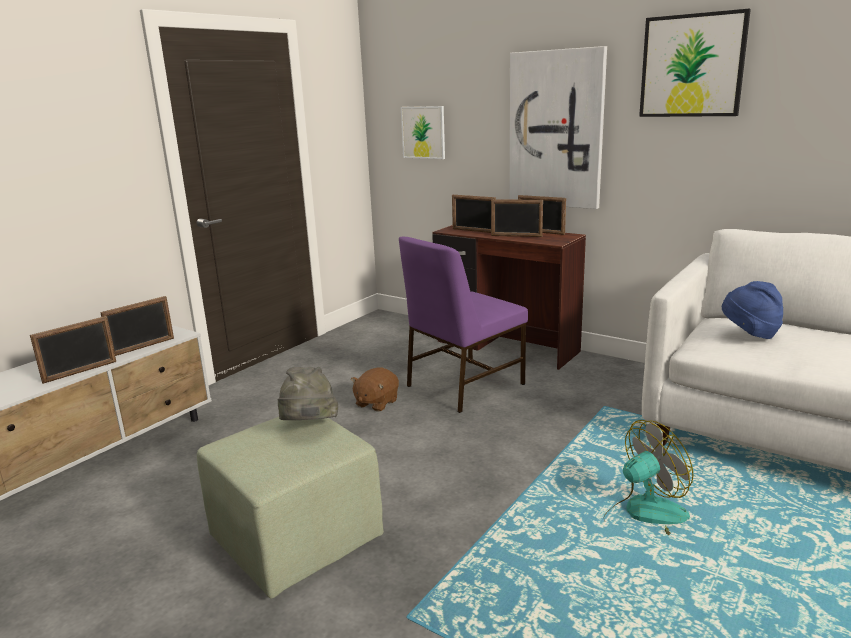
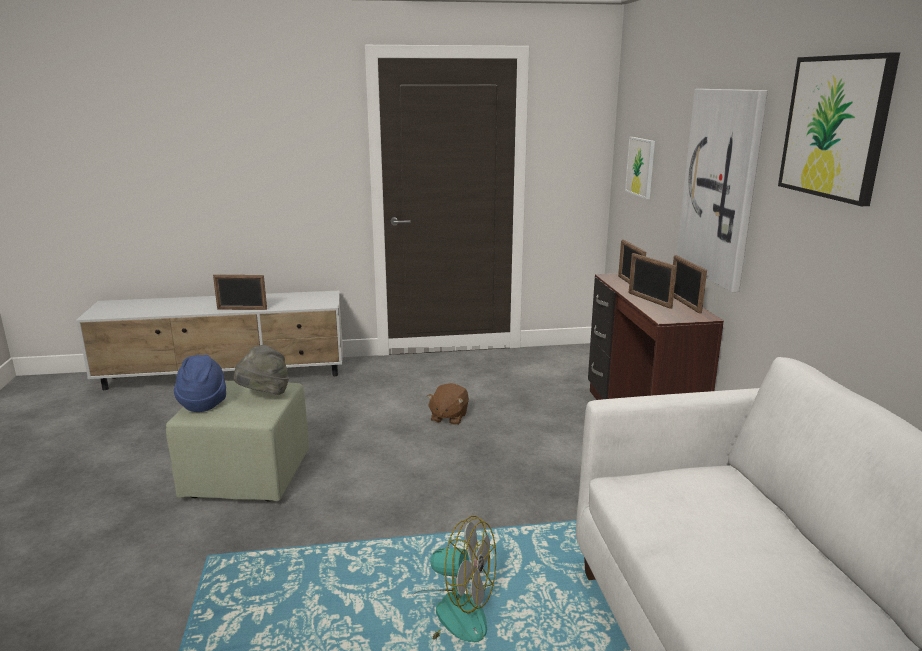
camera: 45 degrees right, 0 degrees up
(143, 347) = (295, 305): picture frame -> none
(376, 403) = (448, 417): brown plush toy -> brown plush toy turned 60 degrees counterclockwise
(463, 385) = (534, 436): purple chair -> none
(749, 334) = (693, 495): blue hat -> blue hat (203, 403)

